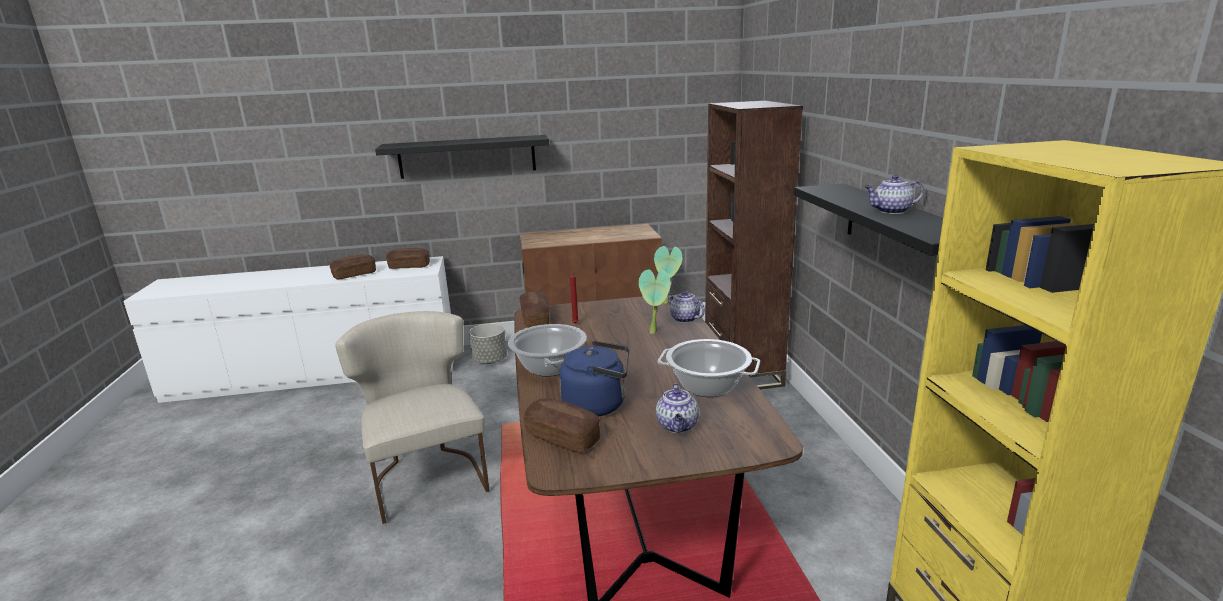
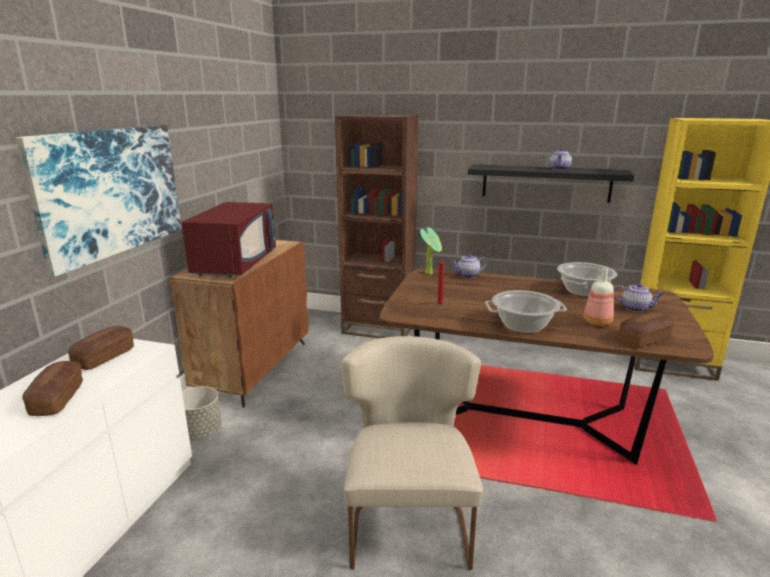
camera: 65 degrees left, 0 degrees up
(427, 476) = (408, 519): beige chair -> beige chair turned 90 degrees clockwise
(467, 156) = (110, 192): black shelf -> picture
(535, 319) = (412, 315): bread -> none
(568, 238) = (235, 264): none -> red microwave
(598, 405) = (598, 322): blue kettle -> bottle
(655, 332) = (484, 287): potted plant -> none

